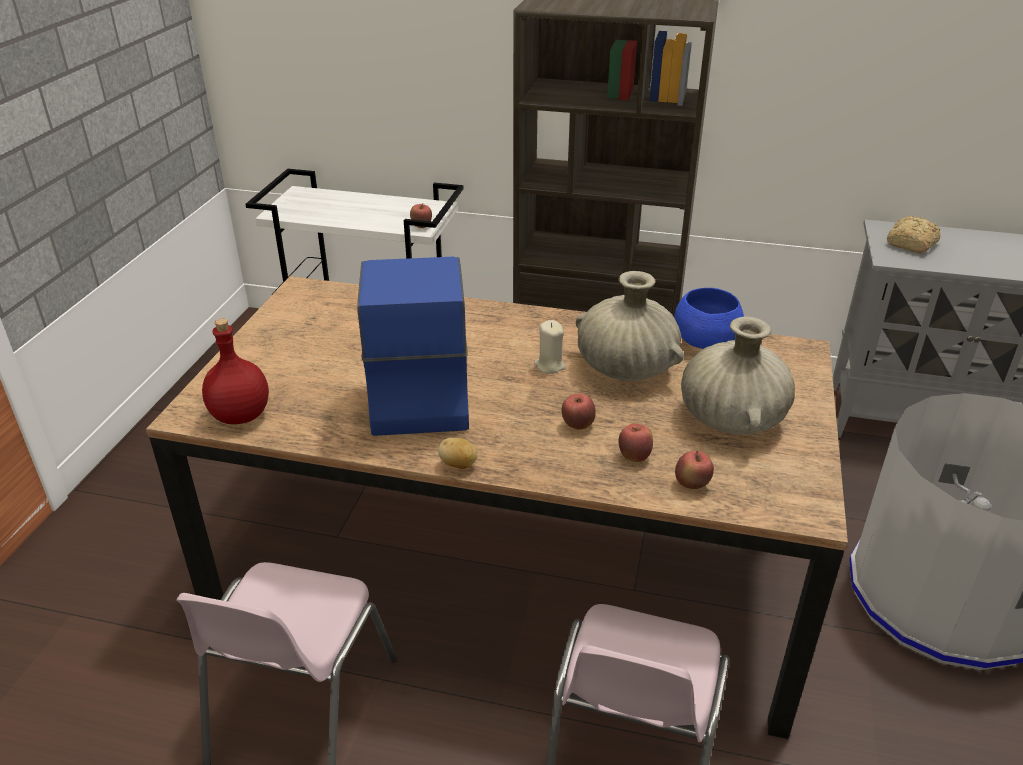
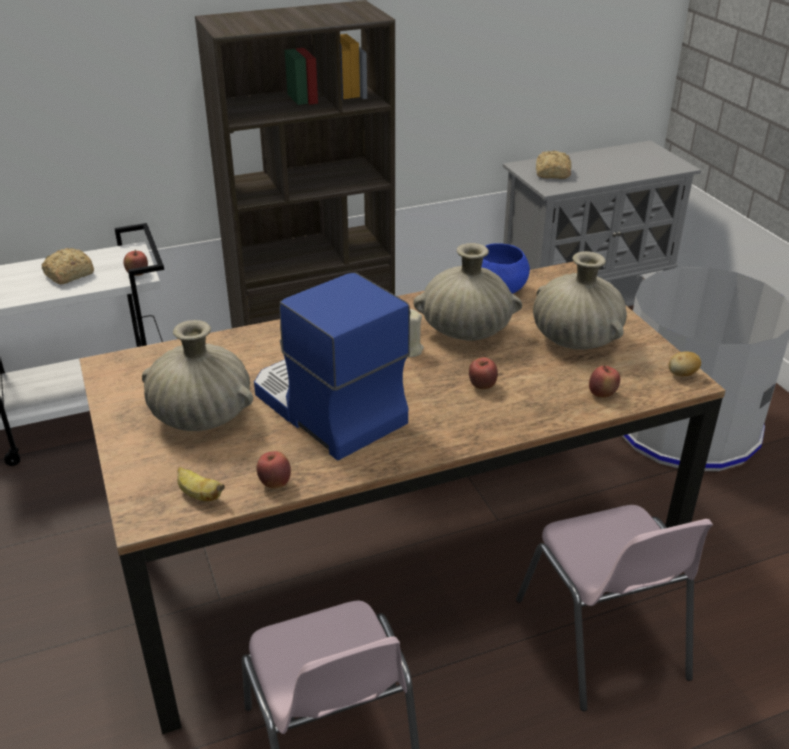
camera: 35 degrees left, 0 degrees up
(242, 415) = (199, 495): red bottle -> banana
(317, 354) = (202, 416): none -> beige vase
(370, 212) = (68, 275): none -> bread
(458, 465) = (432, 452): potato -> potato (682, 374)
(634, 457) = (545, 392): apple -> apple (275, 483)

